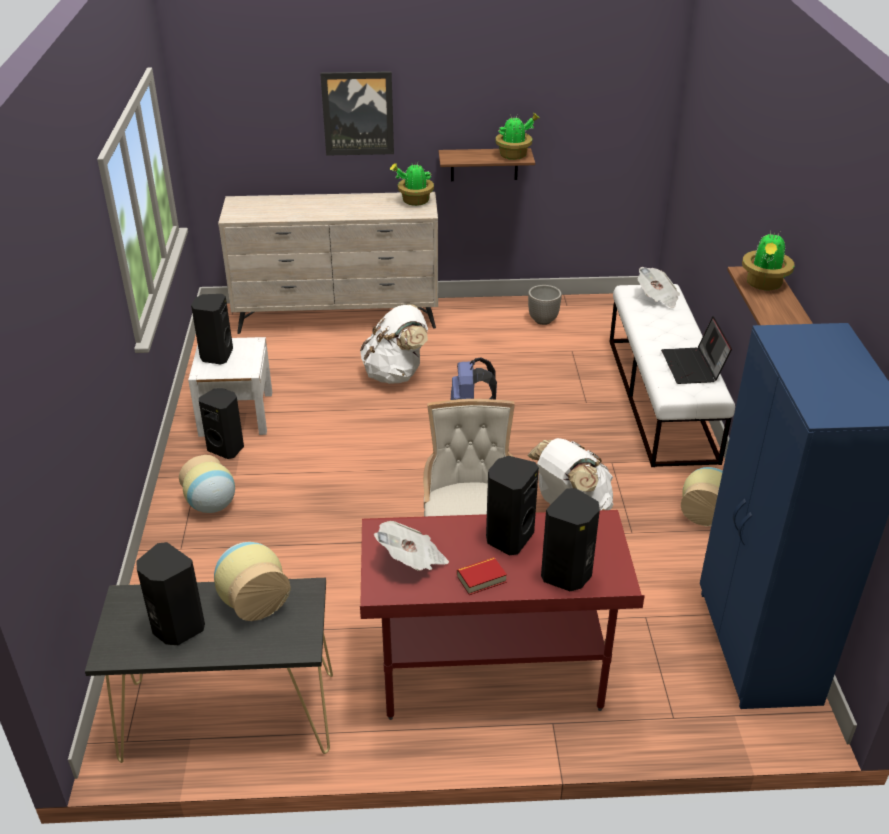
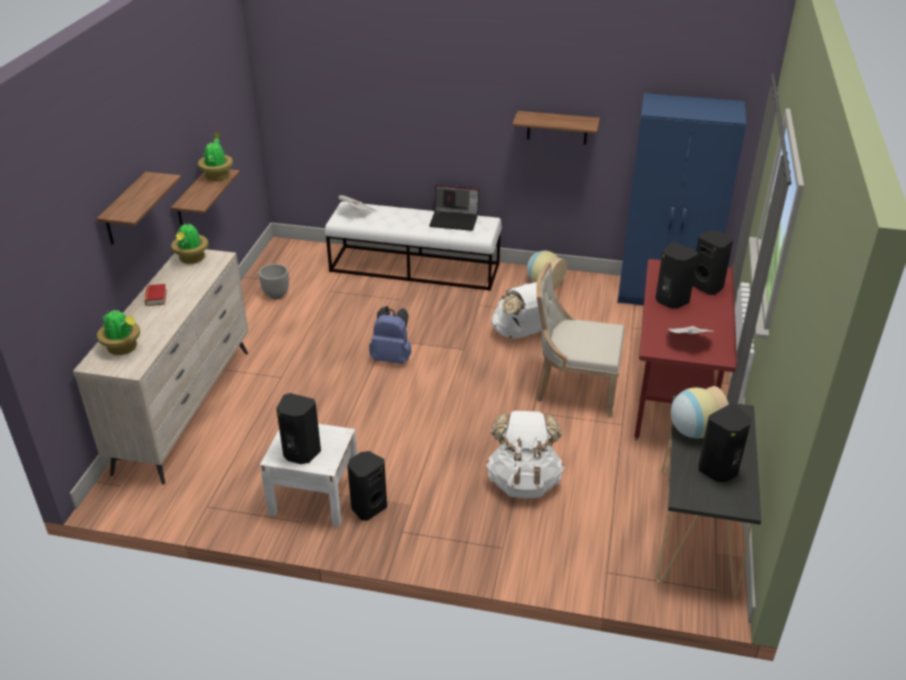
camera: 75 degrees left, 0 degrees up
(211, 505) = (450, 523): vase -> none
(358, 113) = (125, 210): picture -> shelf
(396, 374) = (307, 387): white backpack -> white backpack (524, 481)
(481, 579) = (708, 317): book -> book (156, 297)
(763, 284) = (540, 118): potted plant -> potted plant (123, 348)

